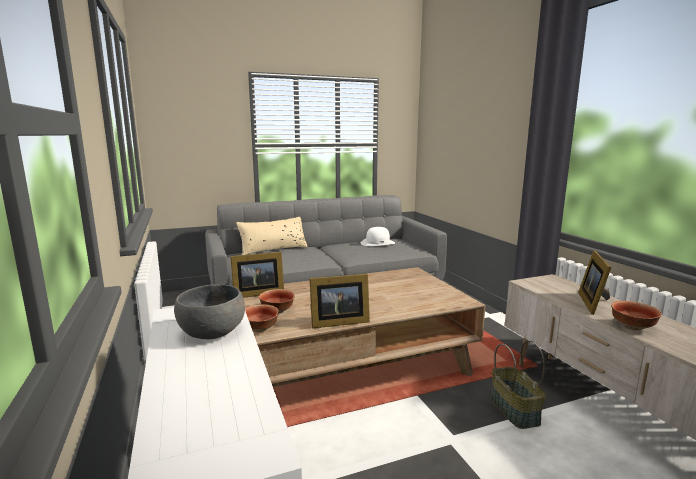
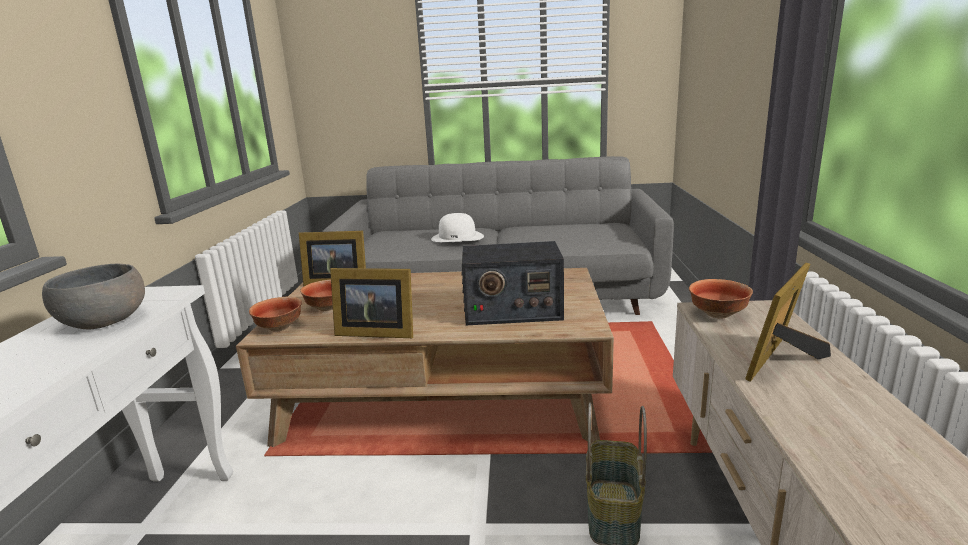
camera: 25 degrees right, 5 degrees up
(273, 249) = (430, 228): beige pillow -> none
(377, 242) = (574, 227): white hat -> white hat (457, 237)
(408, 297) = (512, 310): none -> radio
(633, 327) = (799, 418): bowl -> bowl (718, 315)

